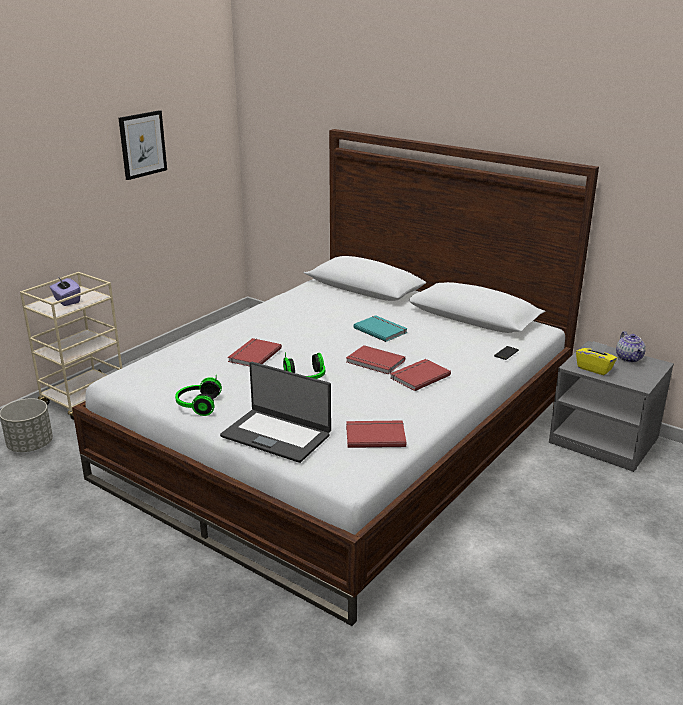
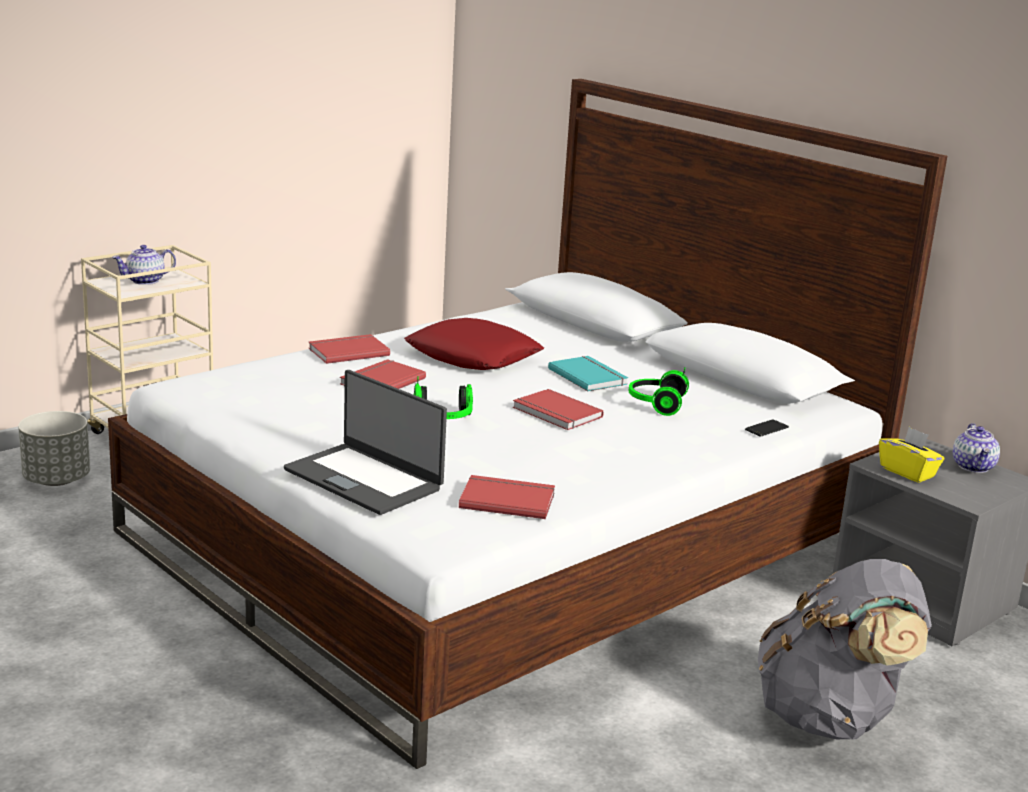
camera: 10 degrees right, 5 degrees down
(66, 301) = (145, 281): purple tissue box -> teapot
(142, 144) = (296, 75): picture -> none
(197, 405) = (271, 430): headphones -> headphones (655, 404)
(302, 325) = (473, 356): none -> red pillow
(418, 376) = (613, 439): red book -> red book (347, 351)
(586, 536) = (831, 718): none -> grey backpack

